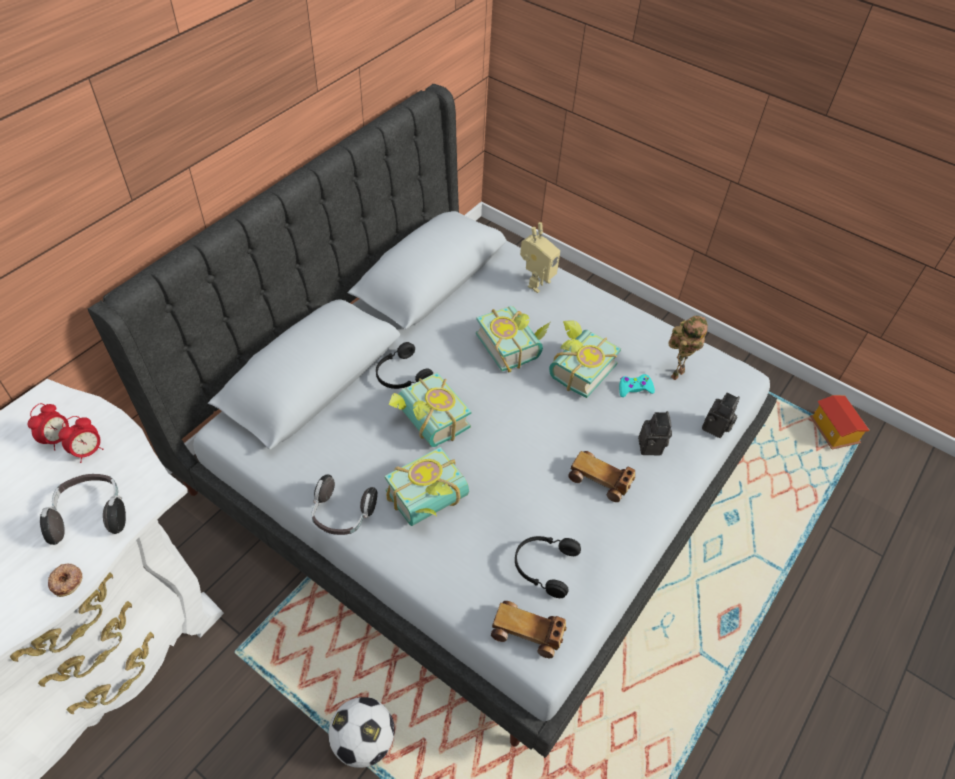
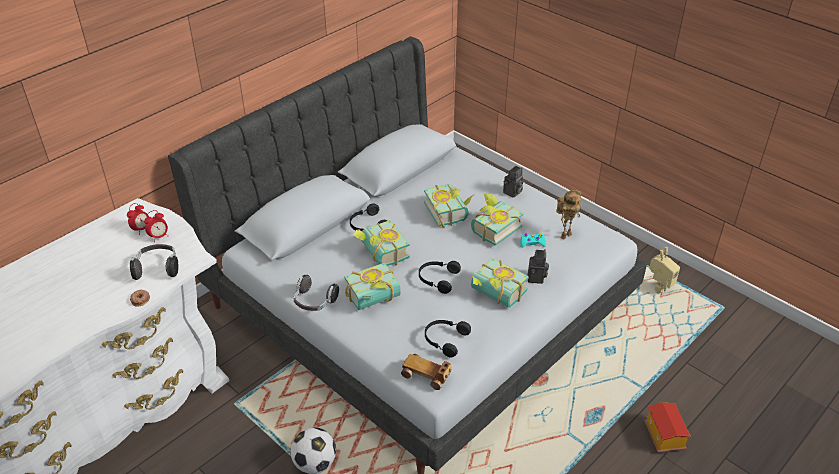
camera: 10 degrees right, 10 degrees down
(515, 461) = (437, 279): none -> black headphones
(535, 282) = (474, 174): toy robot -> toy robot (659, 288)
(600, 480) = (495, 295): toy car -> book
(716, 429) = (586, 270): camera -> camera (512, 193)
(831, 432) = (702, 301): toy house -> toy house (663, 436)

